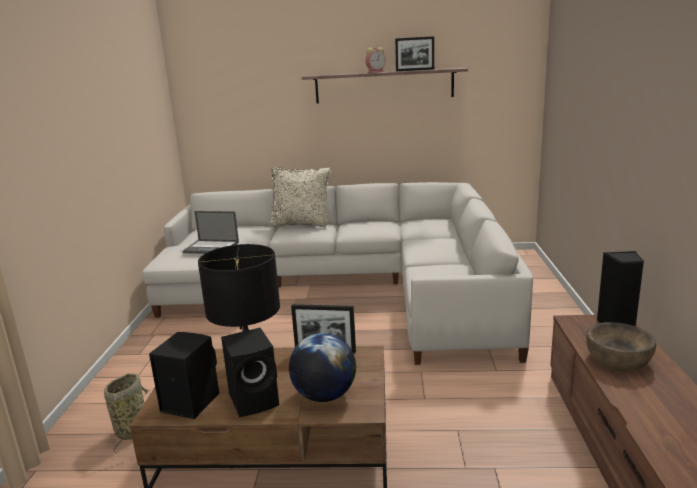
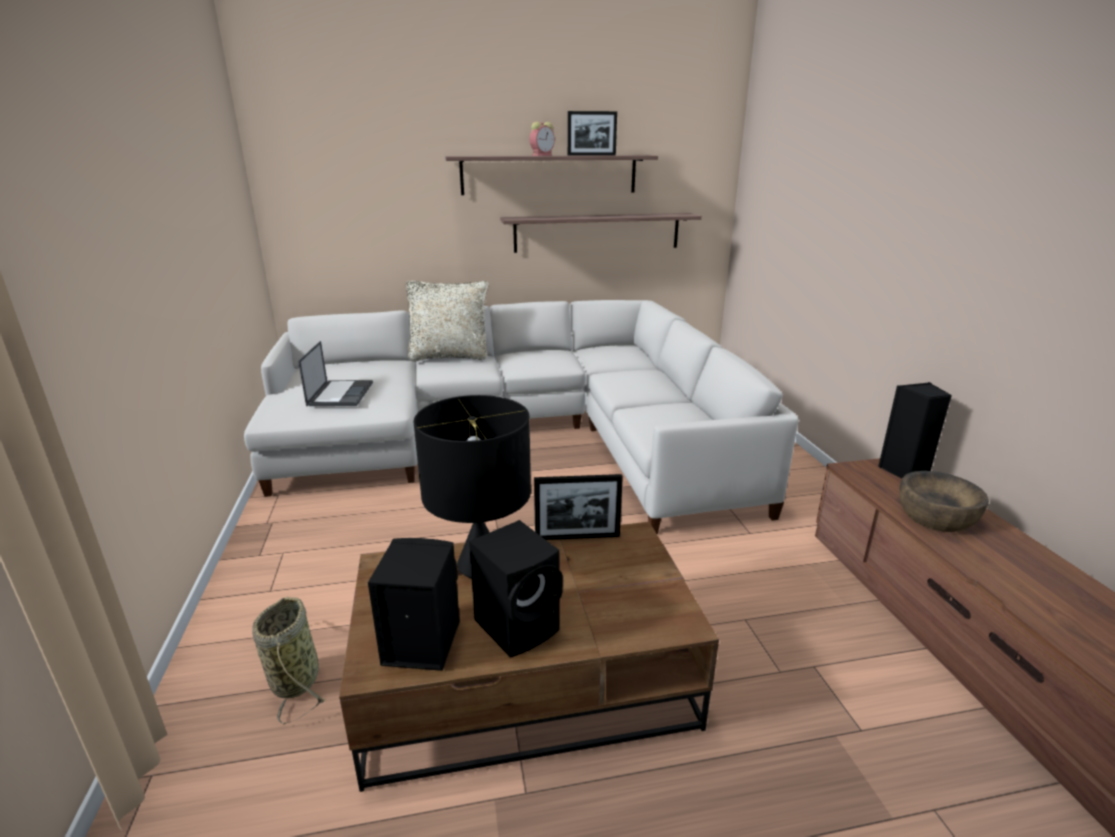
camera: 15 degrees left, 5 degrees up
(212, 247) = (340, 393): laptop -> laptop turned 90 degrees counterclockwise
(324, 396) = (614, 607): globe -> none
(424, 129) = (597, 232): none -> shelf

